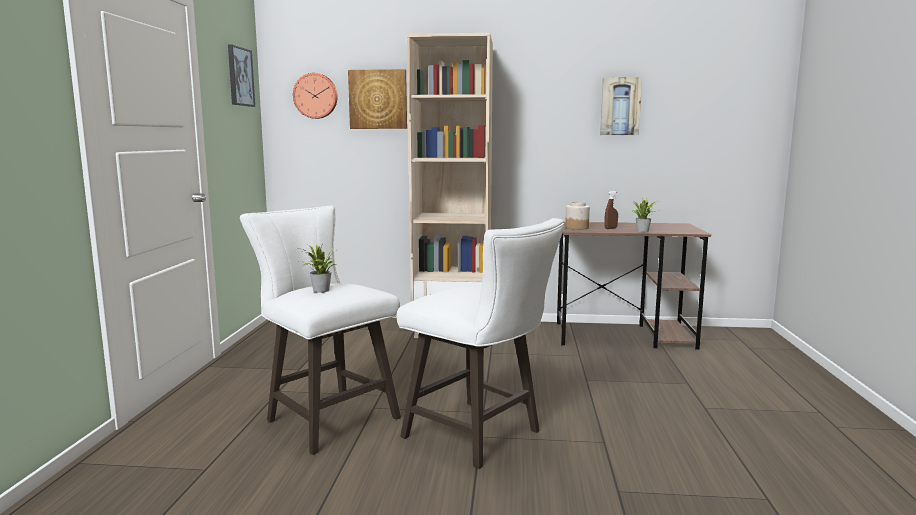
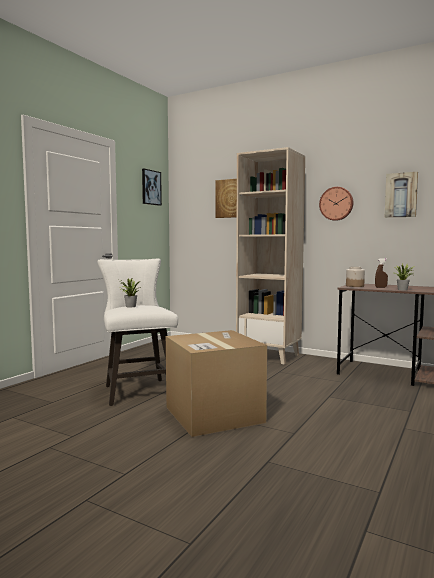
camera: 25 degrees right, 5 degrees down
(316, 96) = (198, 198): wall clock -> wall clock (336, 203)
(480, 436) = (214, 414): white stool -> cardboard box

